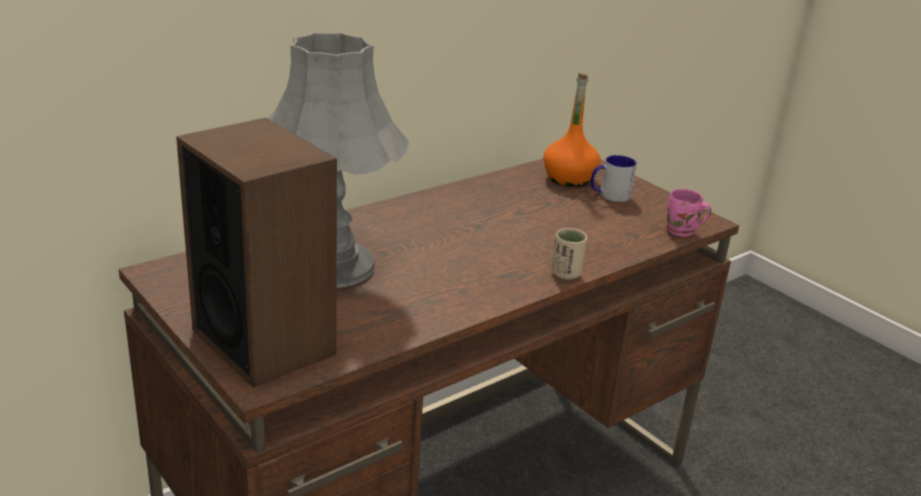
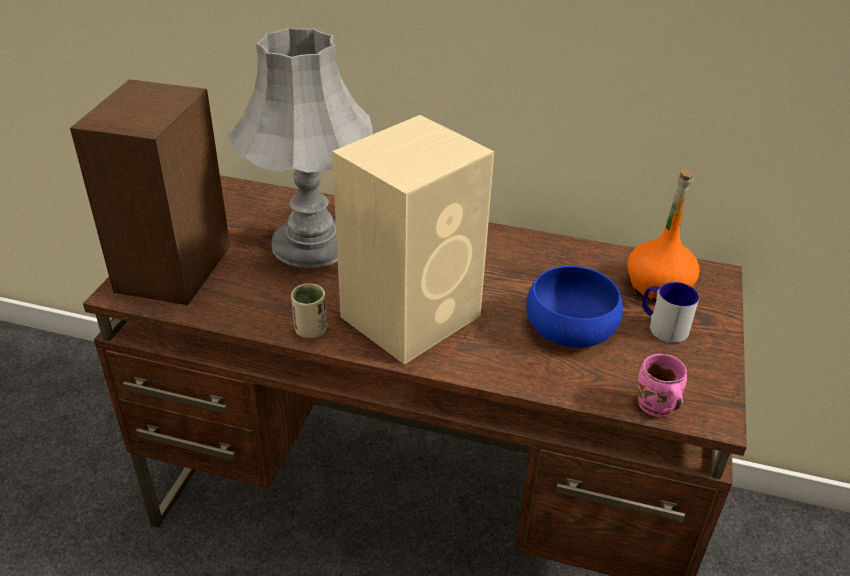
camera: 55 degrees right, 10 degrees up
(489, 264) = (413, 315): none -> beige speaker
(566, 274) = (453, 364): beige cup -> beige cup (311, 330)
(575, 220) = (570, 327): none -> blue bowl

